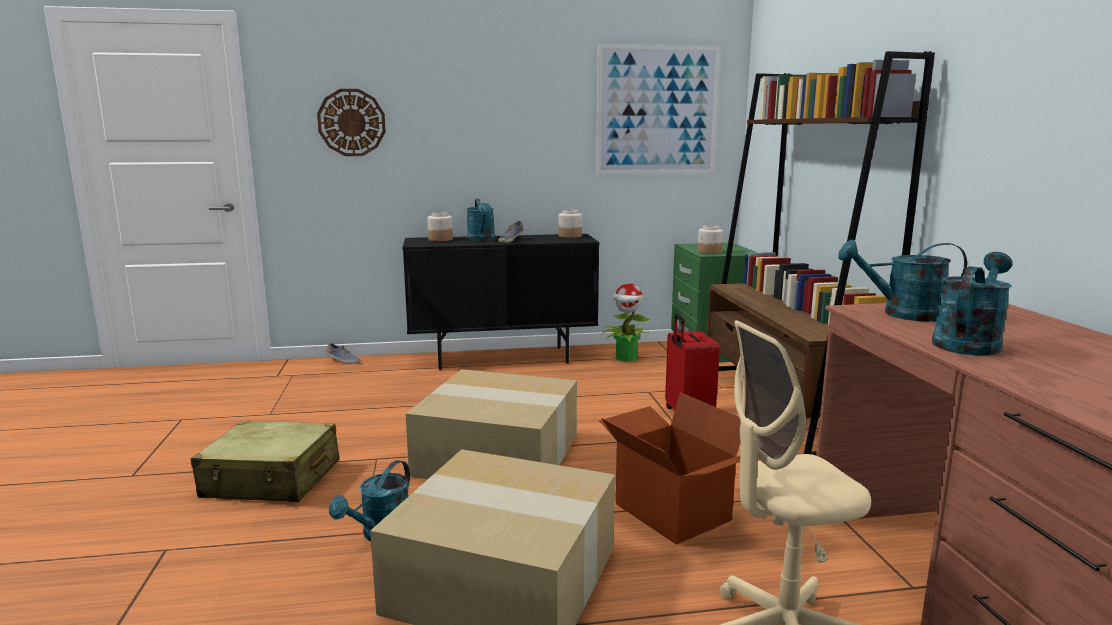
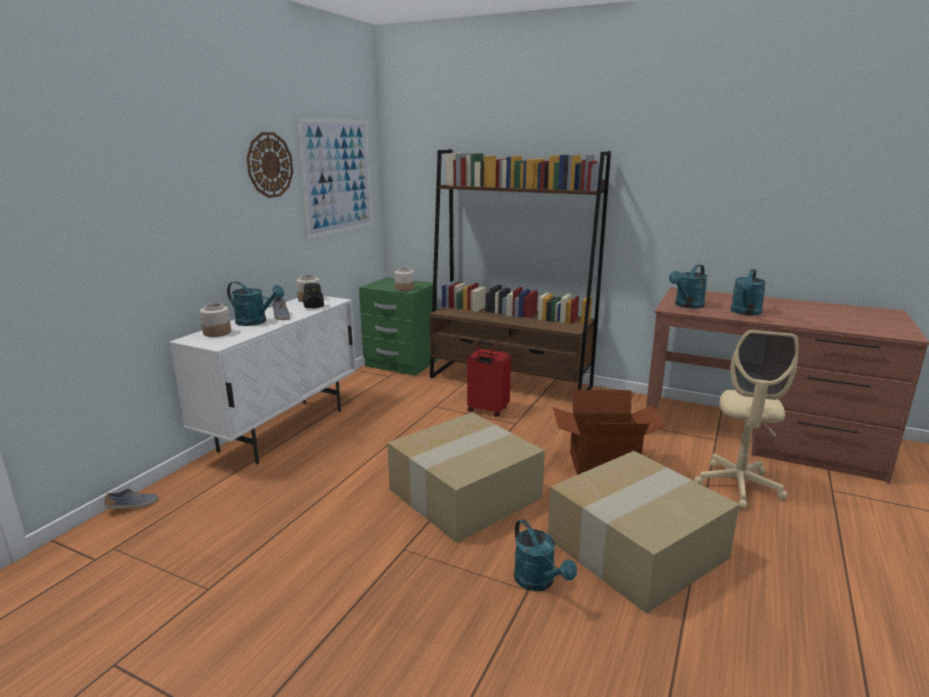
camera: 55 degrees left, 5 degrees up
(272, 480) = (378, 620): beige suitcase -> none
(351, 122) = (89, 216): wall clock -> wall clock (269, 165)
(503, 358) = (283, 430): black cabinet -> white cabinet
(553, 240) = (313, 306): none -> black jar
(626, 358) = (367, 390): potted plant -> none
(968, 342) = (745, 312): turquoise watering can -> turquoise watering can turned 135 degrees counterclockwise

